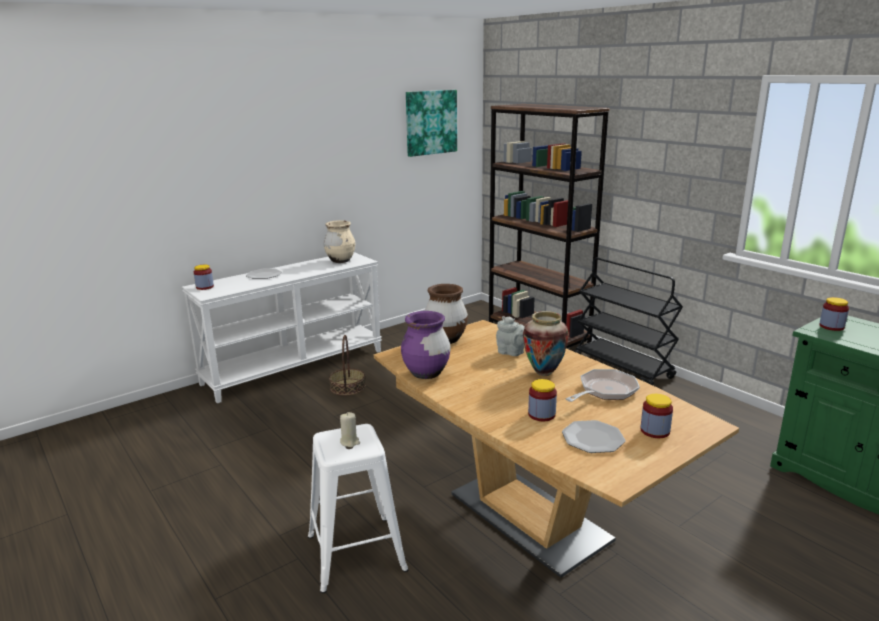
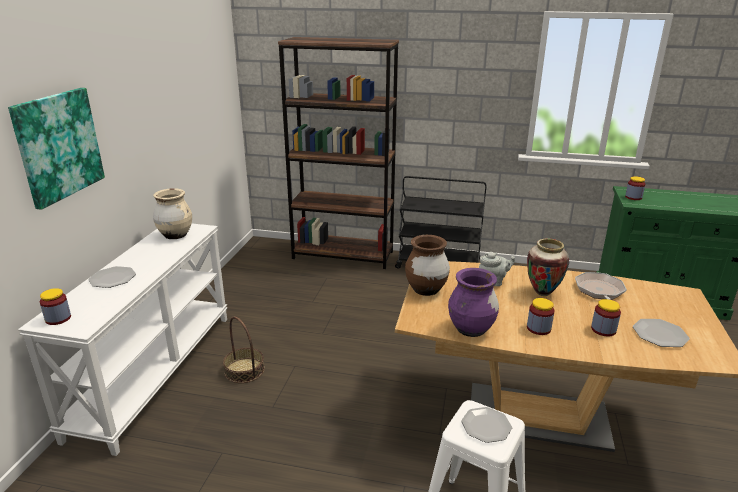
camera: 40 degrees left, 5 degrees up
(350, 442) = (486, 426): beige candle -> plate
(430, 122) = (204, 62): picture -> picture (58, 146)
(655, 431) = (674, 311): jar -> jar (538, 328)

